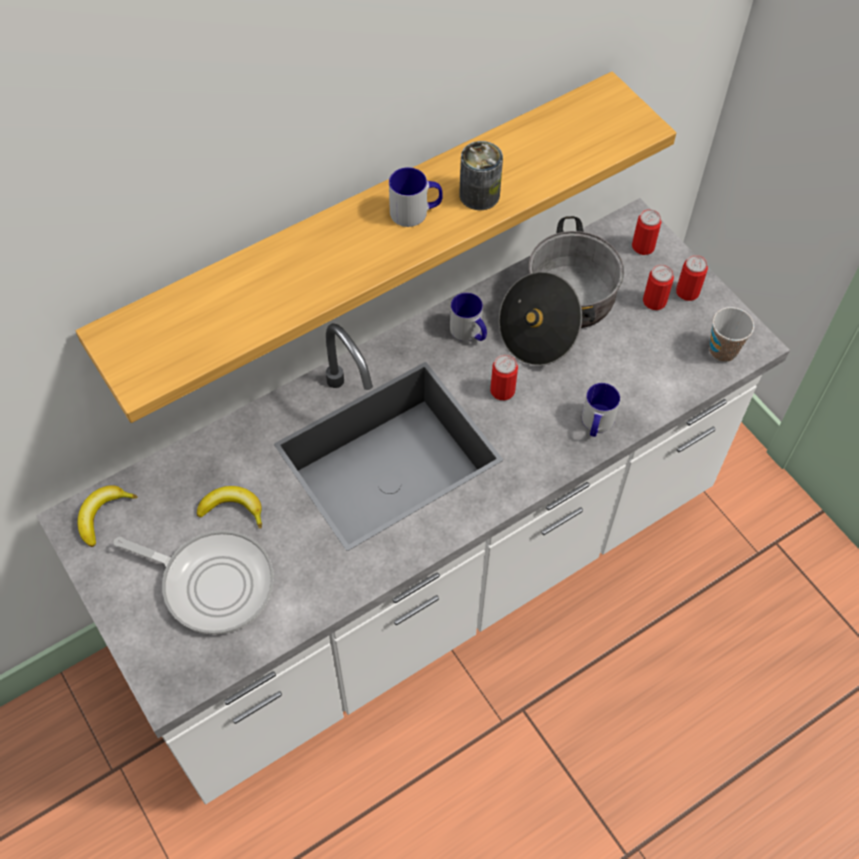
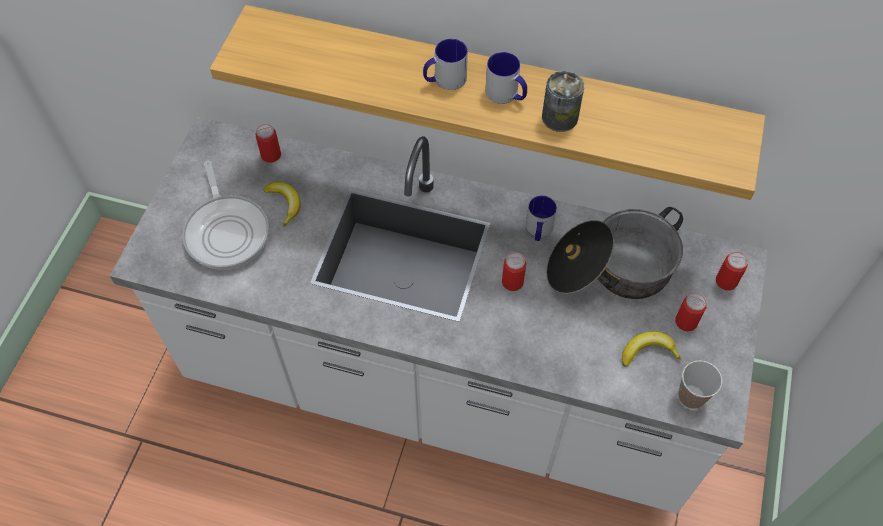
camera: 50 degrees right, 0 degrees up
(103, 515) = (224, 146): banana -> banana (648, 351)
(596, 424) = (543, 357): mug -> mug (444, 80)
(687, 292) = (718, 337): can -> can (271, 155)

